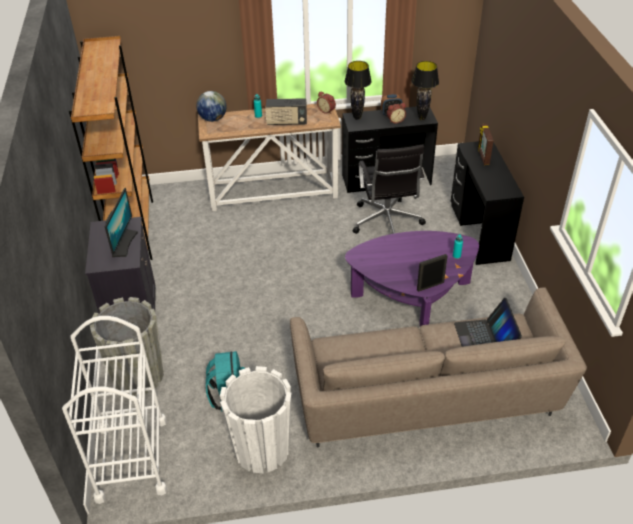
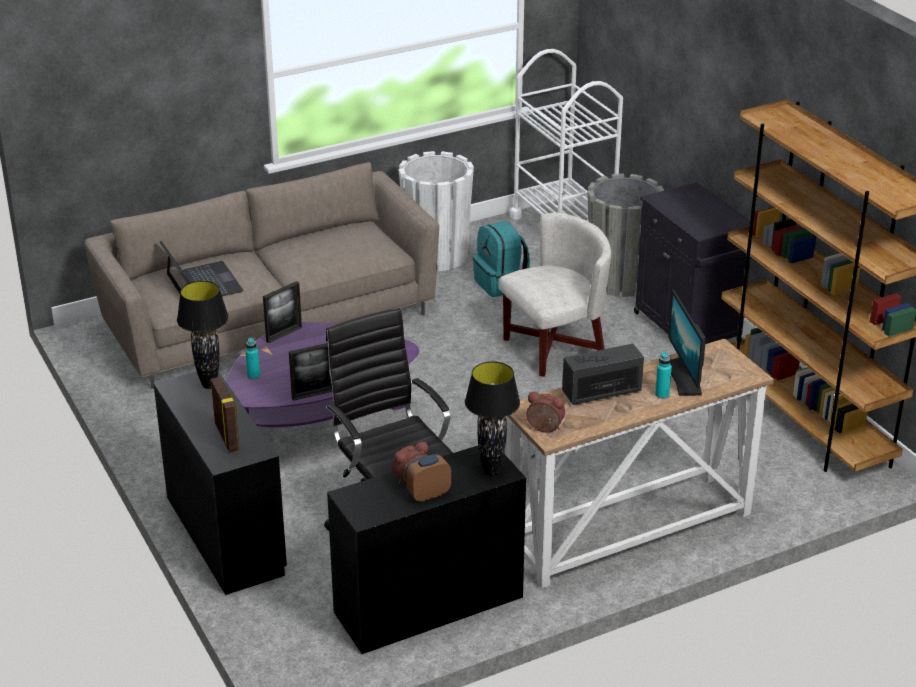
camera: 160 degrees right, 10 degrees down
(123, 243) = (686, 212): monitor -> monitor (684, 378)
(213, 119) = (737, 374): globe -> none
(232, 318) = (554, 348): none -> white armchair
(422, 118) = (362, 496): black table lamp -> black table lamp (209, 385)
(422, 234) = (313, 394): none -> picture frame

